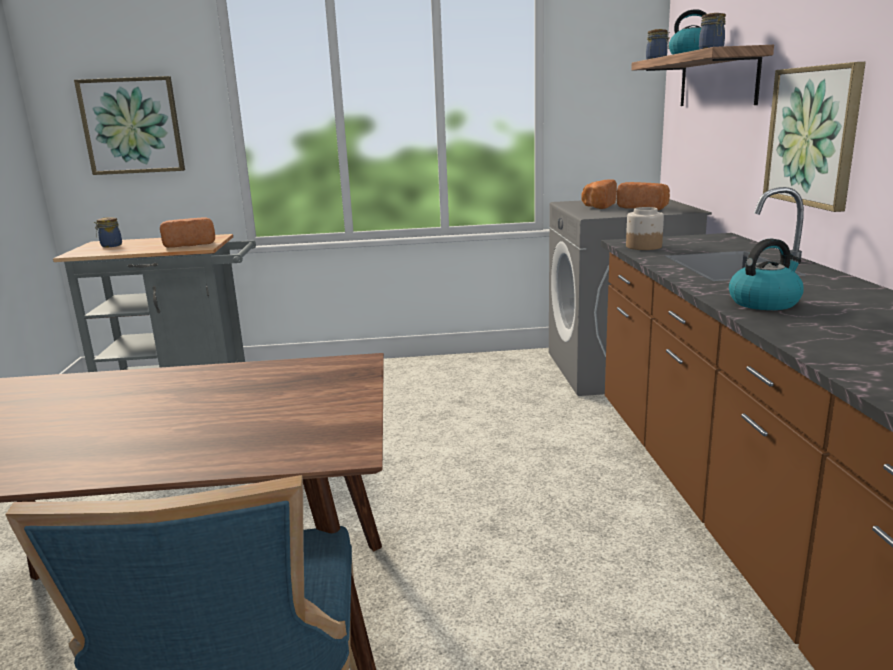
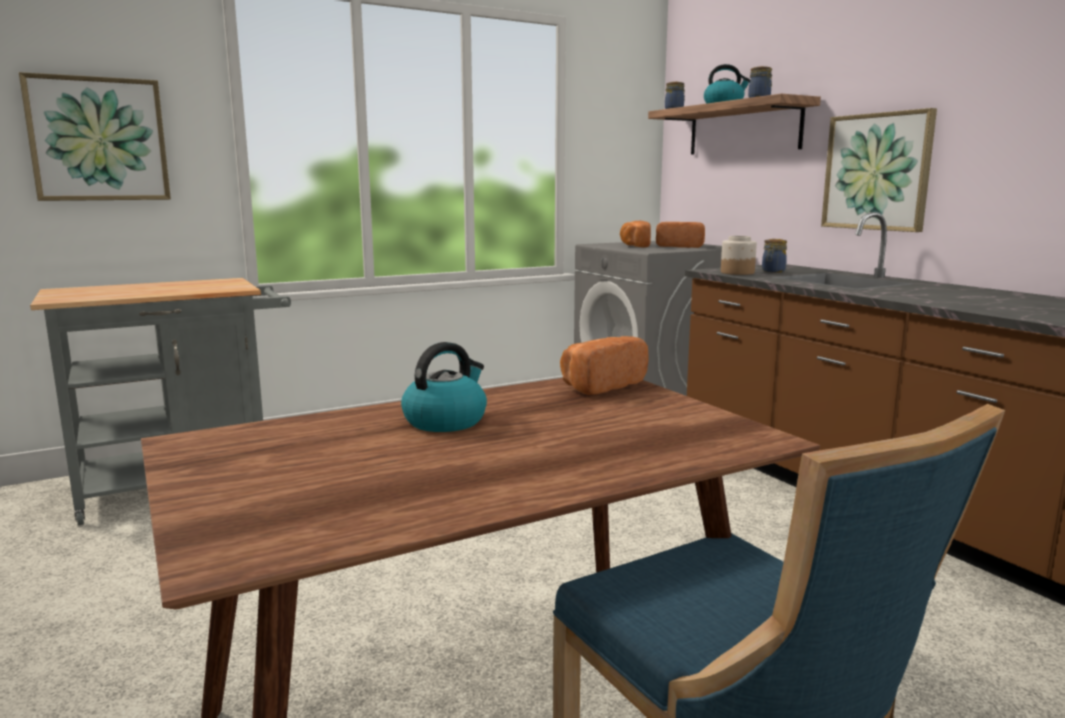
camera: 25 degrees left, 5 degrees down
(110, 246) = (91, 291): jar -> jar (773, 271)
(190, 244) = (212, 287): bread -> bread (599, 385)
(764, 302) = (934, 298): kettle -> kettle (446, 421)

